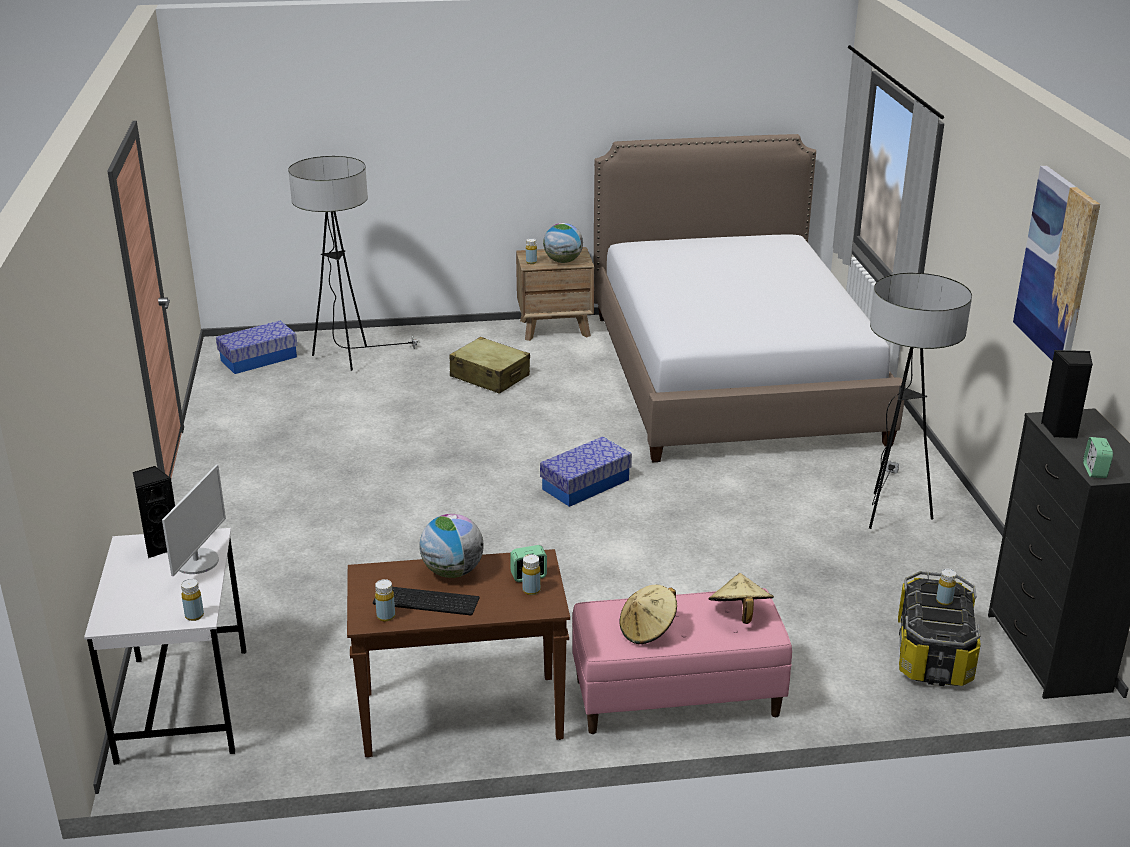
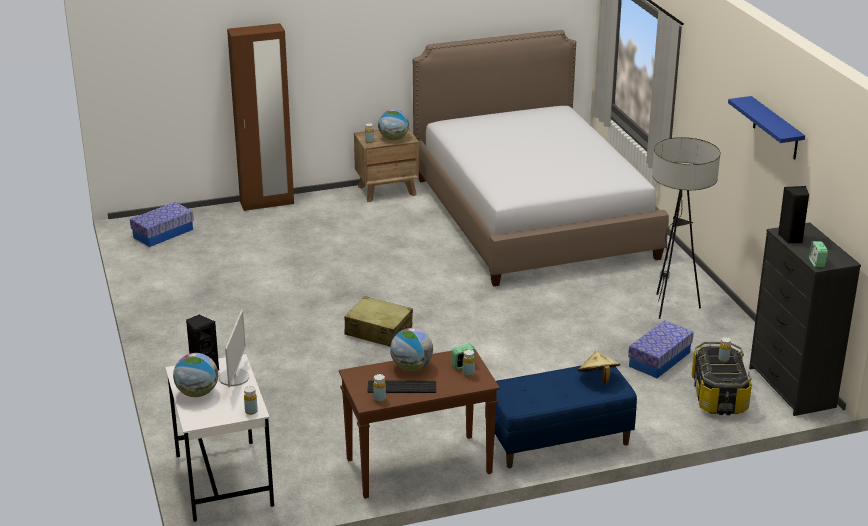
camera: 10 degrees left, 0 degrees up
(134, 580) = (197, 393): none -> globe
(347, 361) = (234, 229): floor lamp -> none
(400, 332) = (267, 203): none -> brown wardrobe
(489, 376) = (350, 232): beige suitcase -> beige suitcase (378, 331)
(585, 484) = (450, 306): storage box -> storage box (659, 359)
(647, 630) = (541, 394): beige hat -> none
(676, 698) = (558, 441): pink bench -> blue bench
(1057, 266) = (775, 129): picture -> blue shelf

